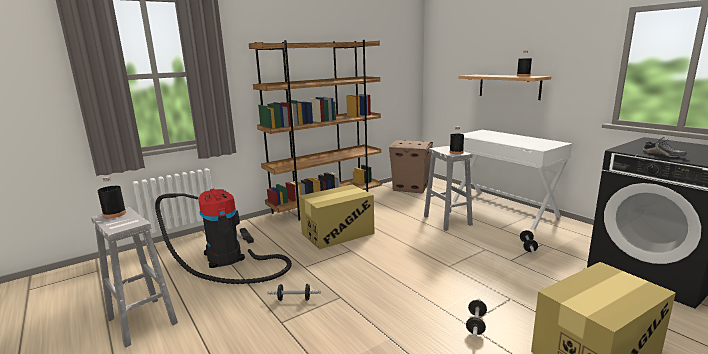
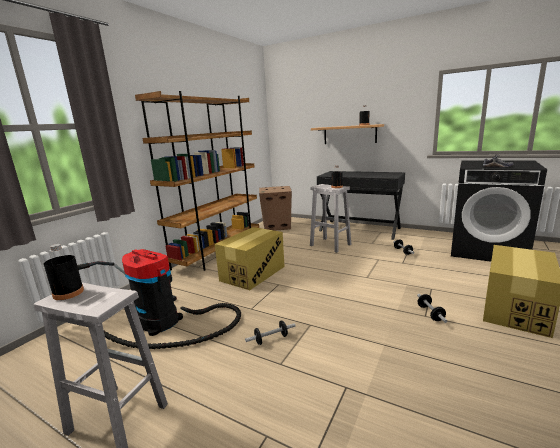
camera: 25 degrees left, 0 degrees up
(503, 208) = (359, 229): white desk -> black desk

